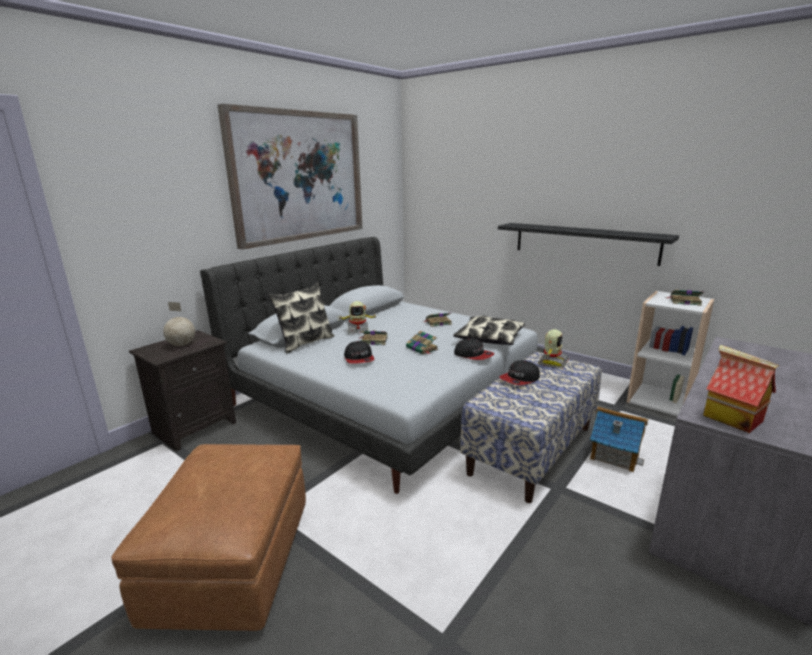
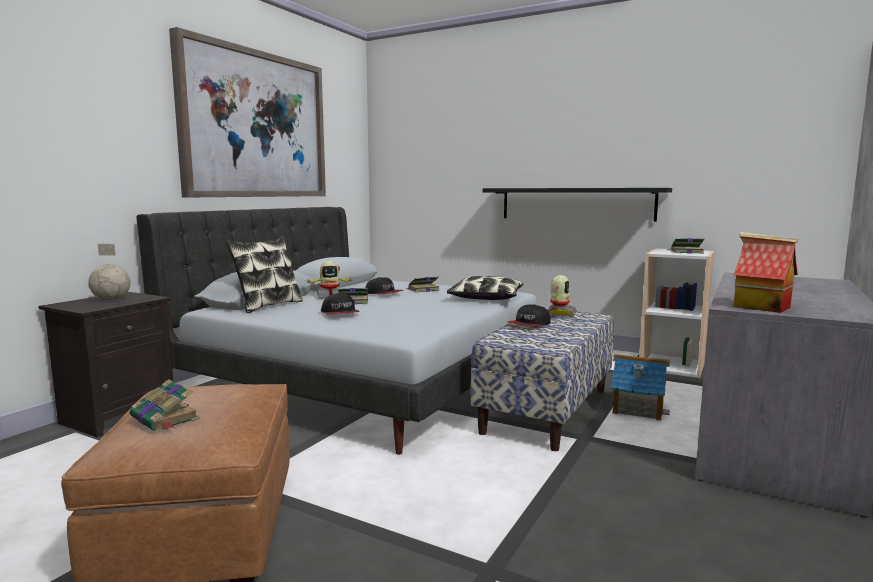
camera: 10 degrees left, 10 degrees down
(422, 349) = (413, 305): book -> book (165, 418)
(473, 355) = (473, 308): cap -> cap (384, 293)

